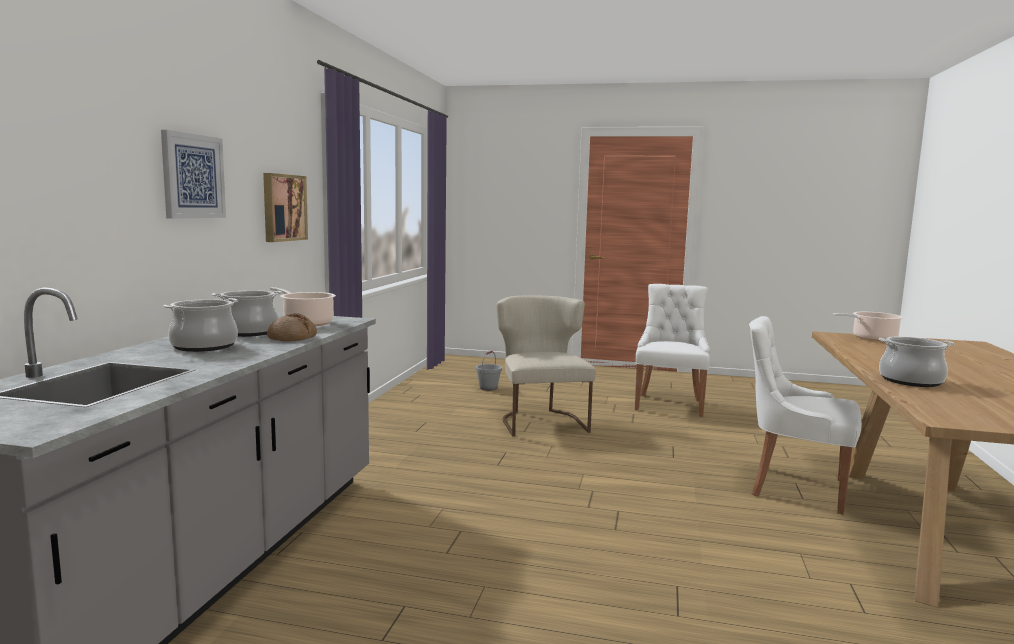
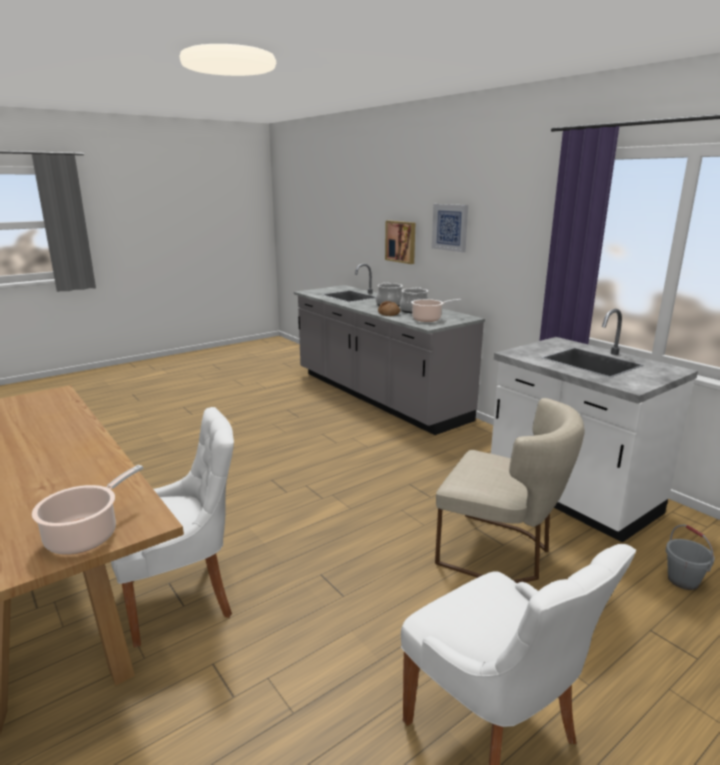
camera: 130 degrees right, 10 degrees up
(283, 207) = (521, 252): picture -> picture (401, 241)
(425, 414) = (571, 498): none -> white counter
(911, 381) = (63, 428): cooking pot -> none

